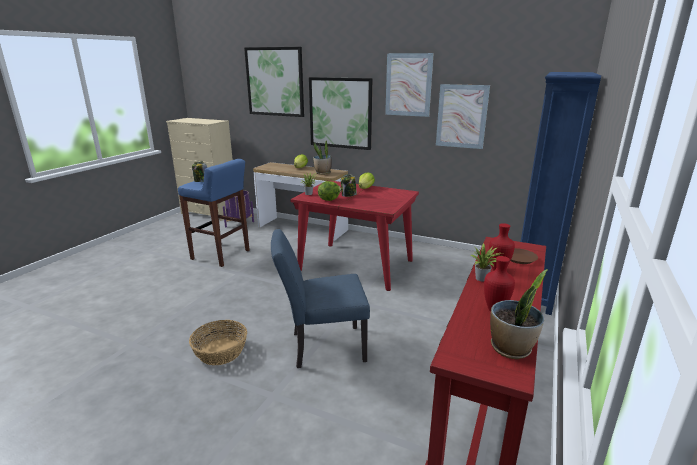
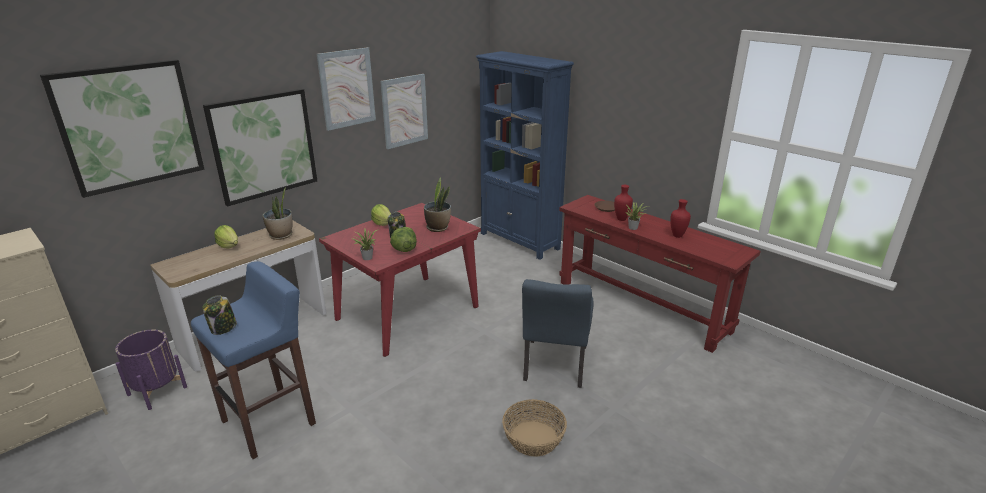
camera: 70 degrees left, 5 degrees up
(511, 349) = (721, 243): potted plant -> potted plant (438, 228)

